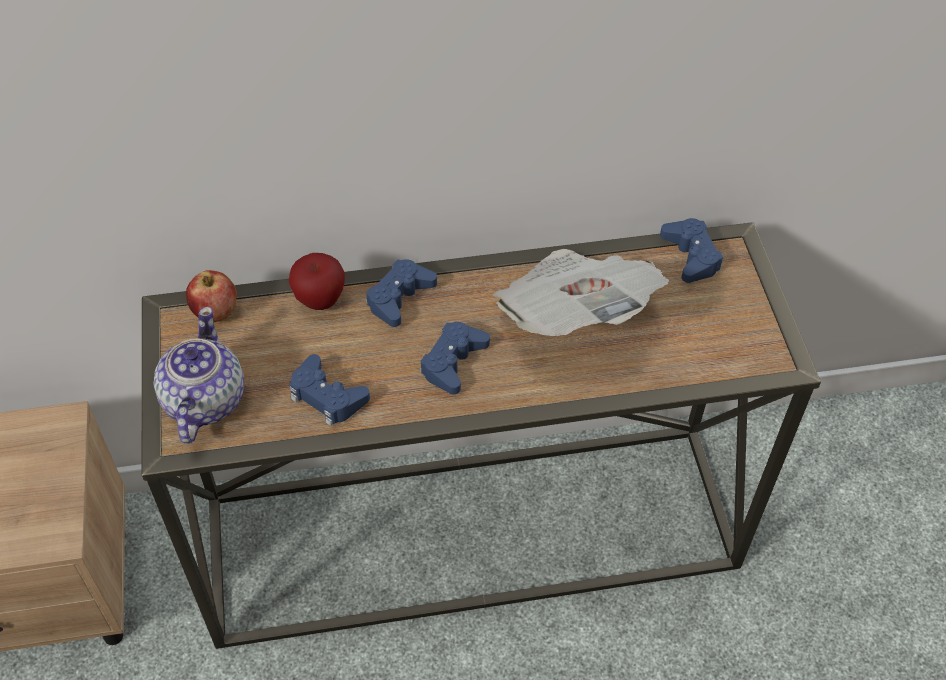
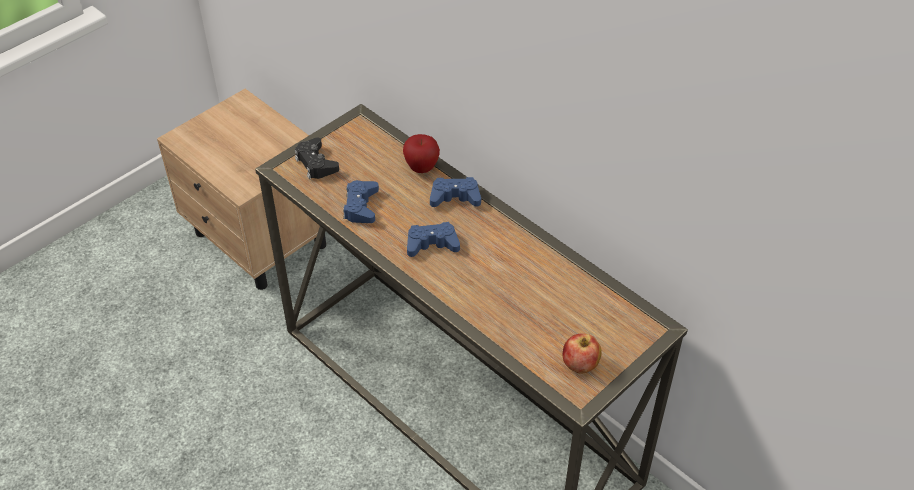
camera: 55 degrees right, 5 degrees down
(203, 401) = (316, 163): teapot -> black game controller
(215, 313) = (375, 134): apple -> apple (580, 365)
(574, 316) = (516, 278): newspaper -> none
(691, 256) = (622, 310): blue game controller -> none

